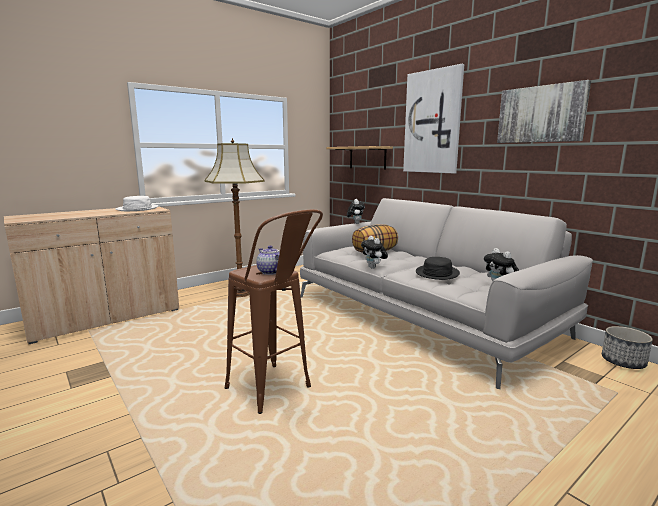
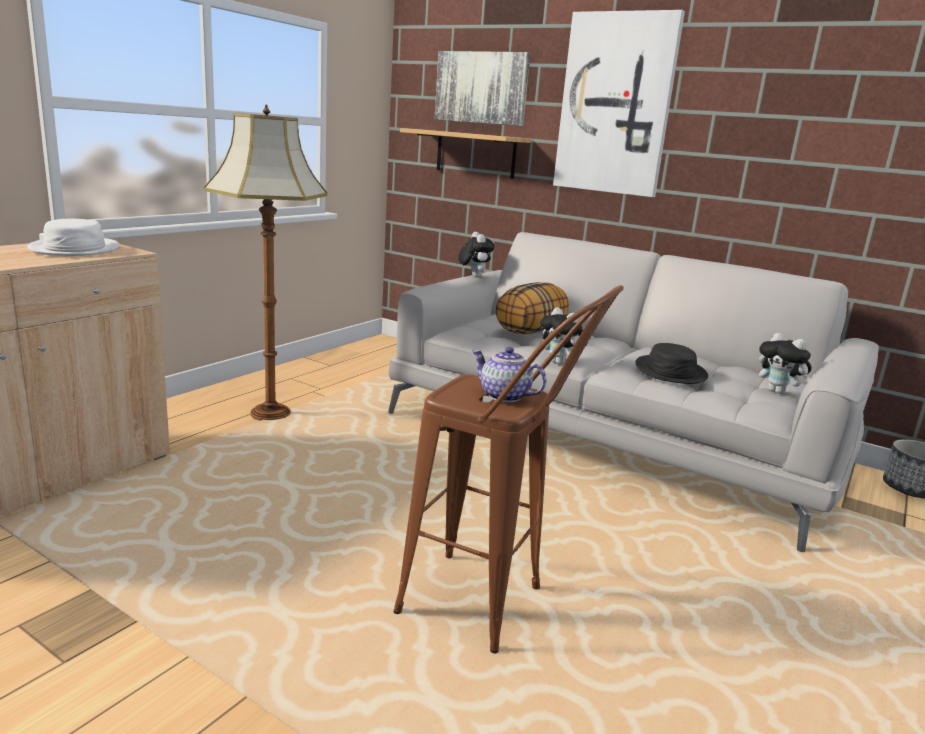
camera: 20 degrees left, 5 degrees up
(541, 114) = (813, 115): picture -> picture (481, 88)

